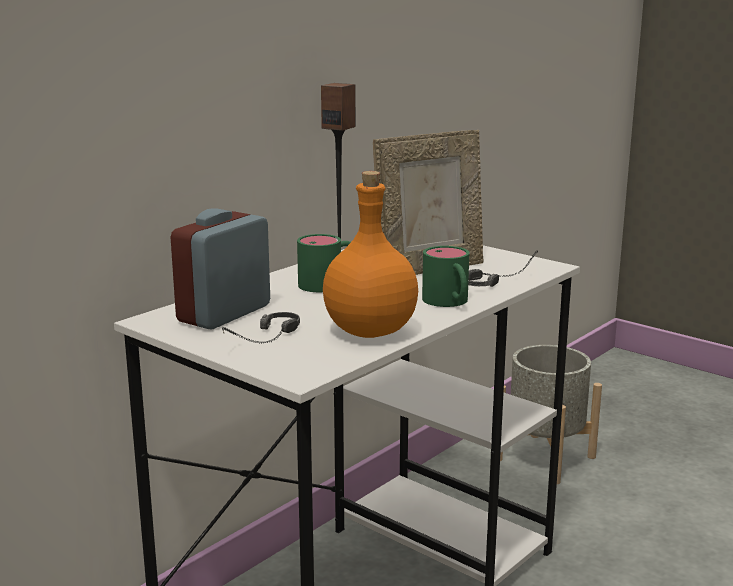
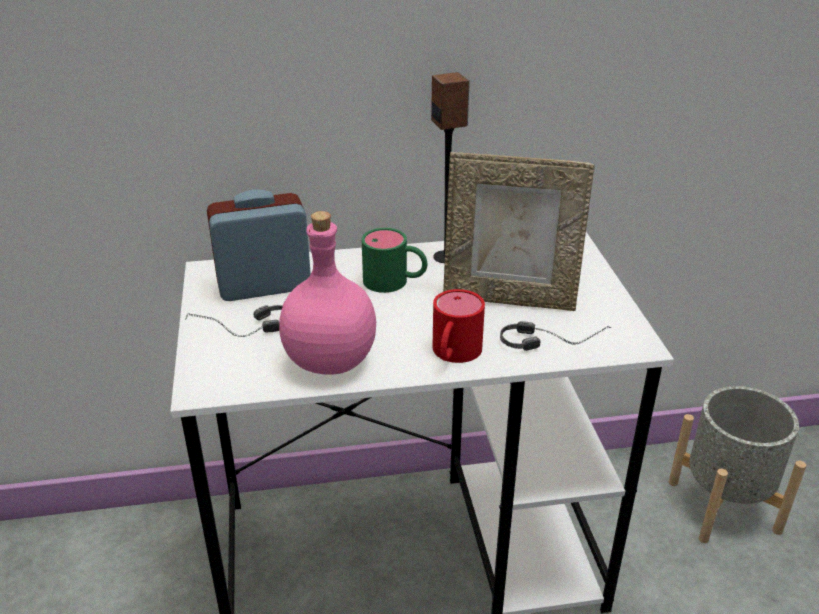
camera: 40 degrees right, 15 degrees up
(370, 332) = (329, 362): orange bottle -> pink bottle
(449, 302) = (453, 354): green mug -> red mug

